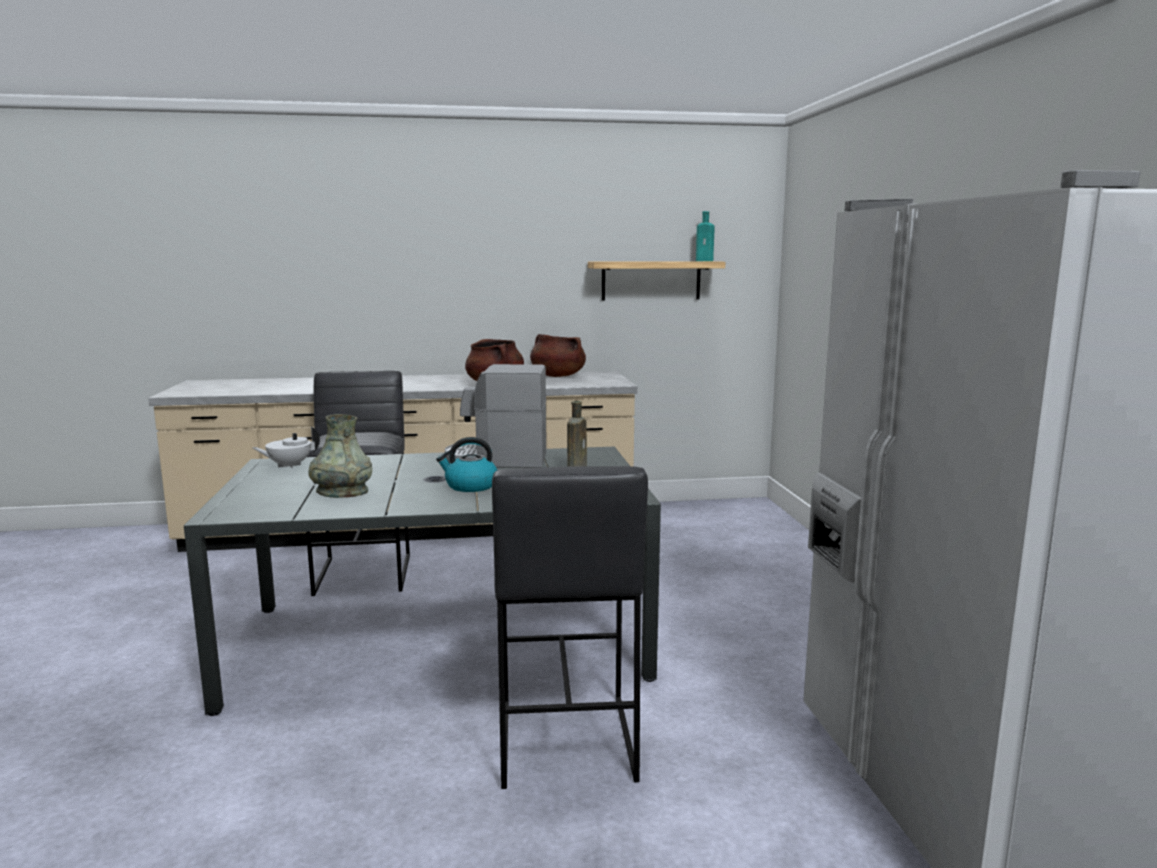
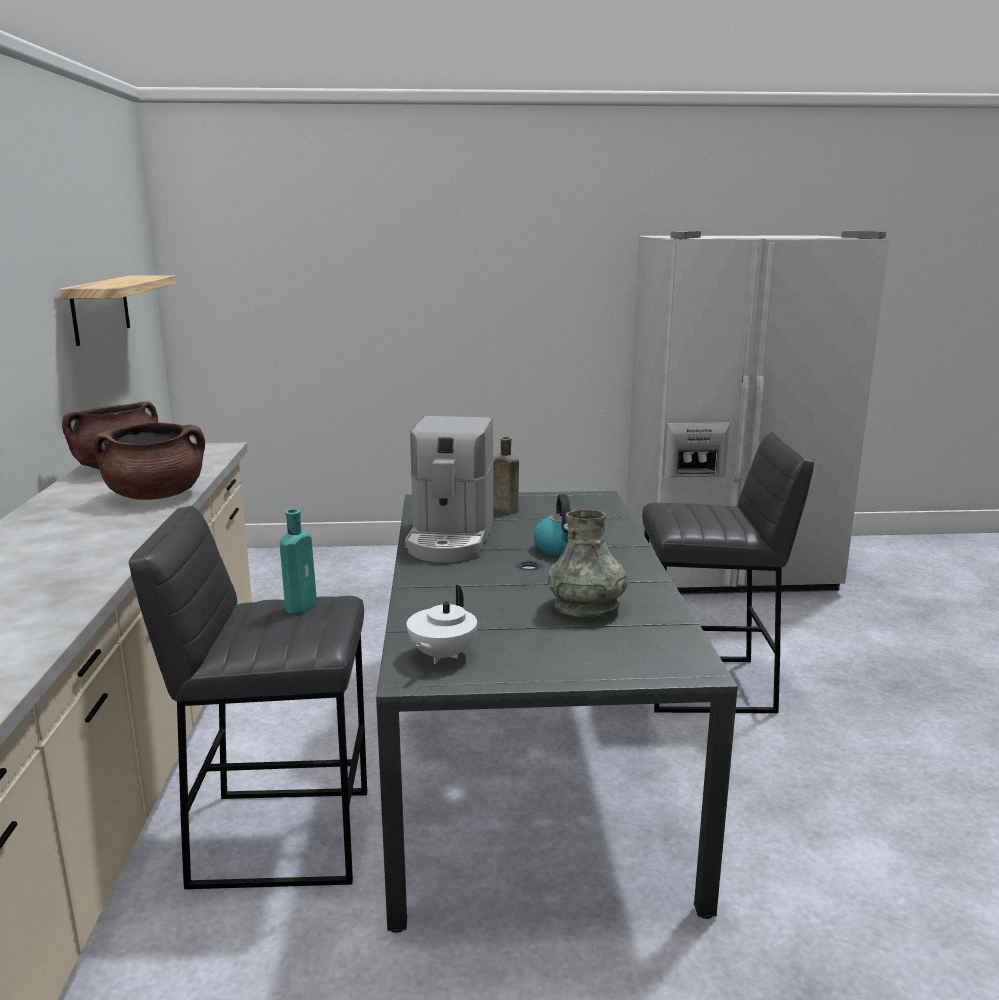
camera: 85 degrees left, 5 degrees up
(289, 466) = (441, 655): white teapot -> white teapot turned 45 degrees clockwise
(705, 261) = (143, 276): turquoise bottle -> turquoise bottle (302, 605)

